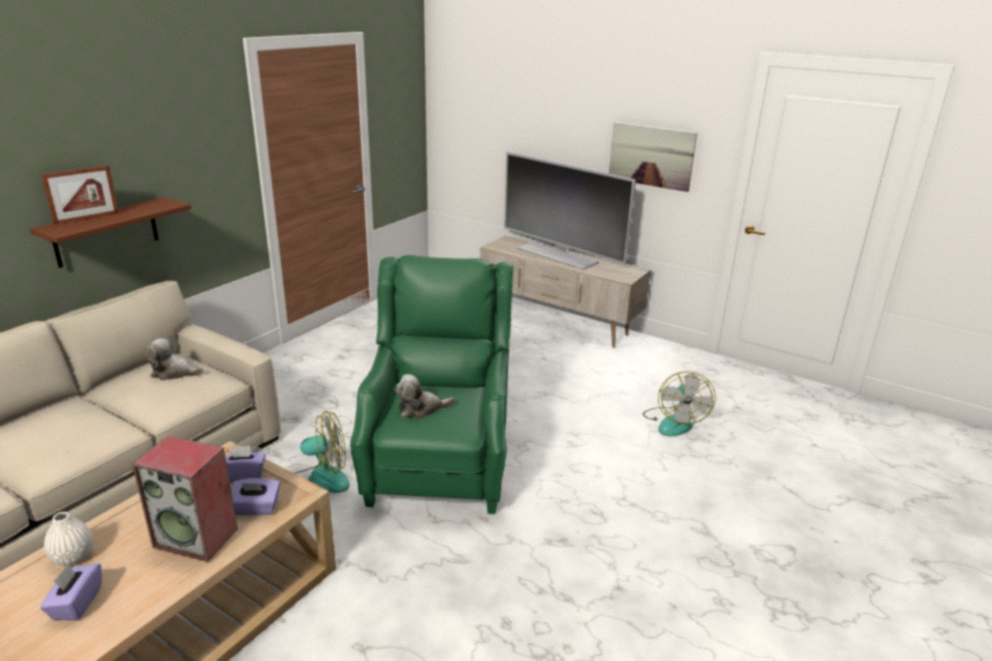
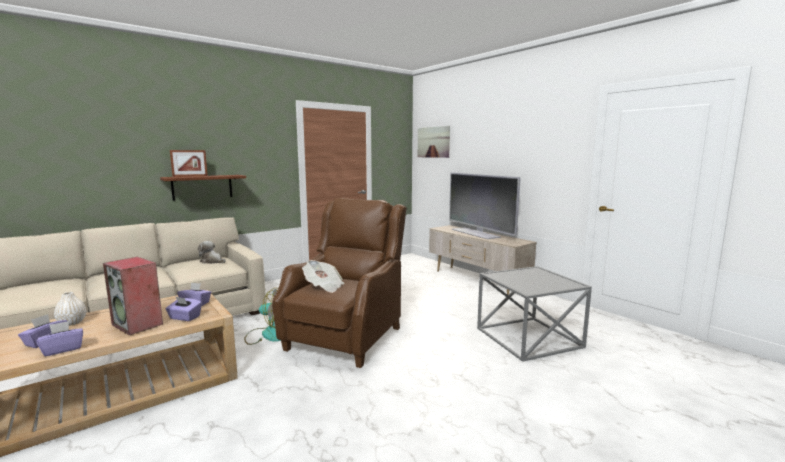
camera: 20 degrees right, 15 degrees down
(131, 612) = (63, 349): none -> purple tissue box
(421, 409) = (323, 286): plush toy -> newspaper
(439, 464) = (346, 337): green armchair -> brown armchair
(651, 156) = (534, 165): picture -> picture (433, 142)
(674, 422) = (529, 337): fan -> grey side table

